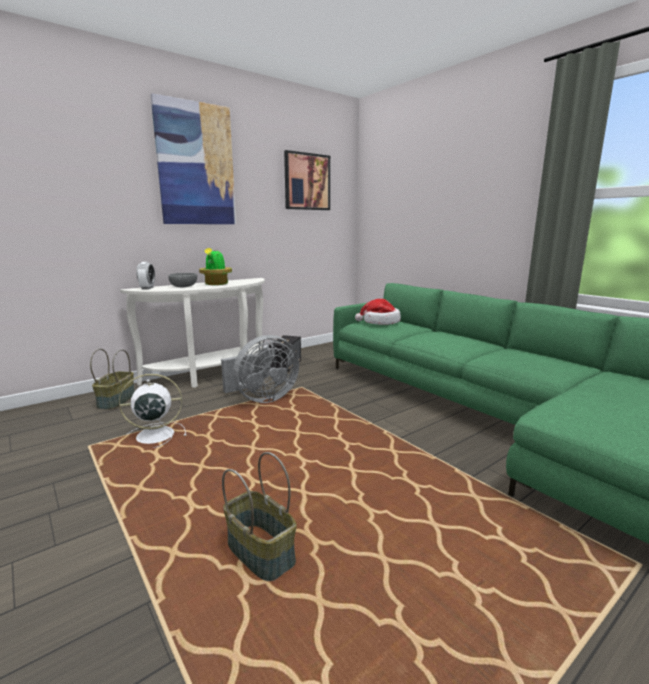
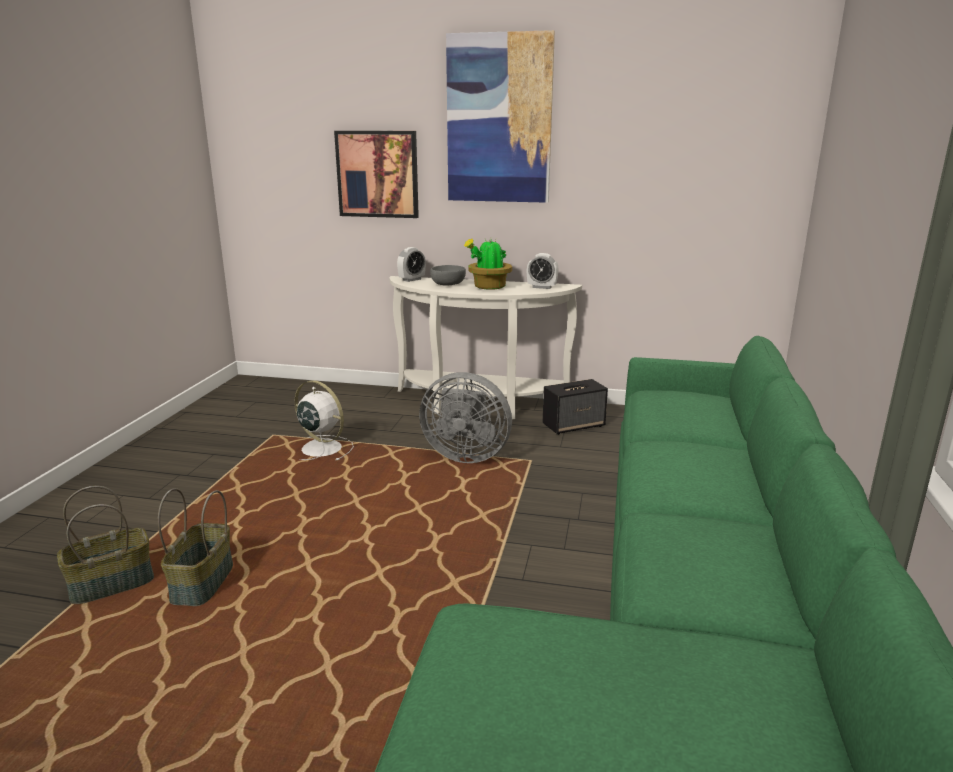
camera: 50 degrees right, 5 degrees up
(116, 401) = (357, 401): basket -> basket (112, 584)
(246, 280) = (542, 287): none -> alarm clock
(307, 182) = (694, 131): picture -> picture (377, 174)
(380, 322) = (681, 402): hat -> none

